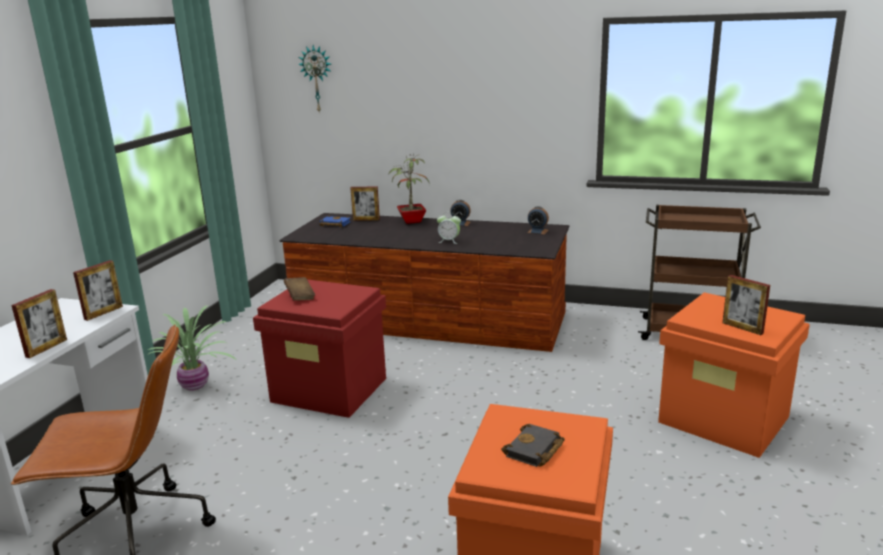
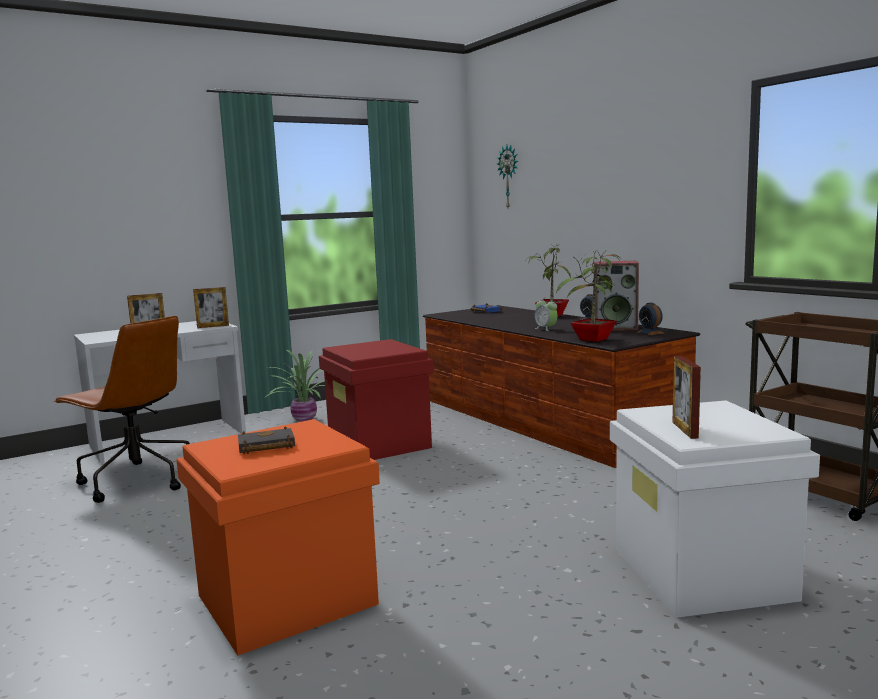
camera: 40 degrees right, 10 degrees down
(300, 297) = (361, 346): brown book -> none
(366, 220) = (517, 311): picture frame -> none
(500, 229) = (616, 328): none -> speaker
(516, 248) = (592, 340): none -> potted plant
(725, 419) = (703, 574): orange storage box -> white storage box

